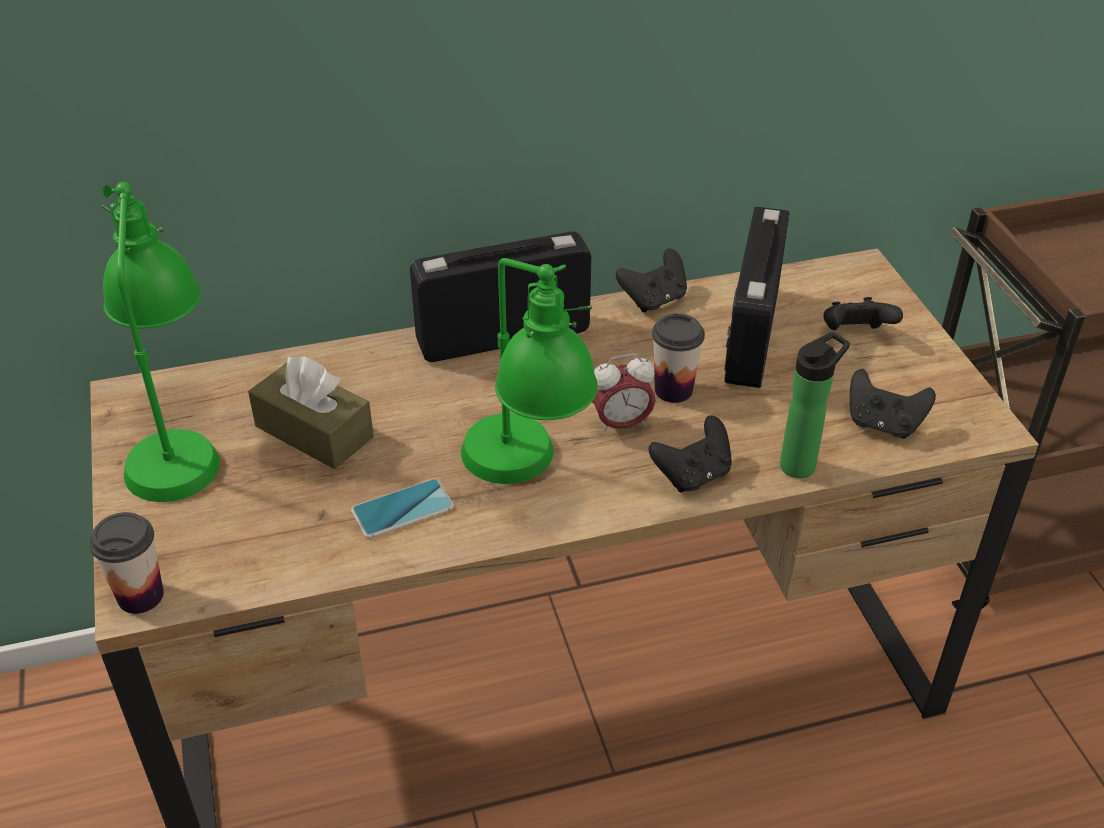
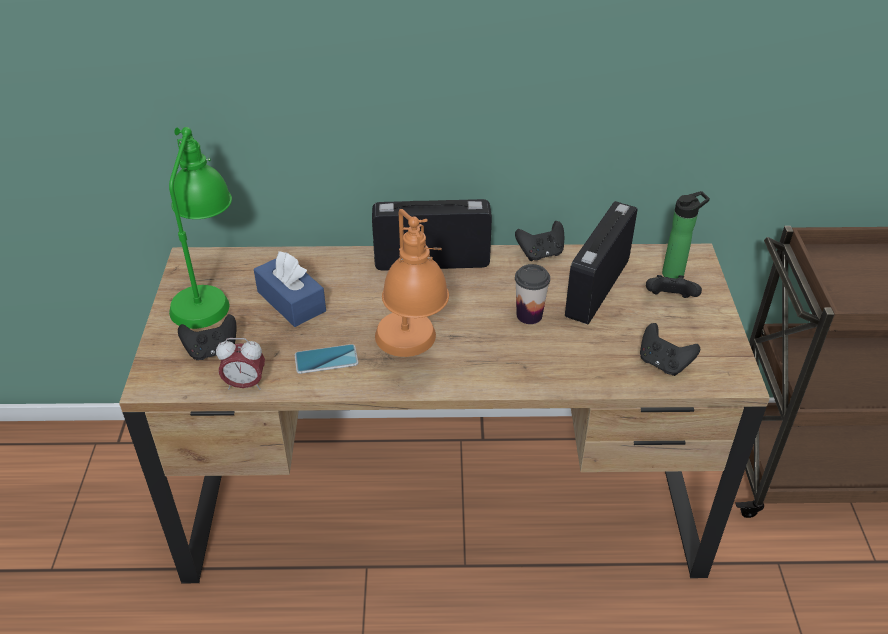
camera: 15 degrees right, 0 degrees up
(140, 596) = (153, 382): cup -> none
(314, 432) = (291, 301): brown tissue box -> blue tissue box
(528, 476) = (412, 354): green table lamp -> orange table lamp
(621, 424) = (485, 332): alarm clock -> alarm clock (245, 384)
(693, 475) = (519, 373): black game controller -> black game controller (212, 351)
(801, 464) = (595, 379): bottle -> bottle (676, 273)

